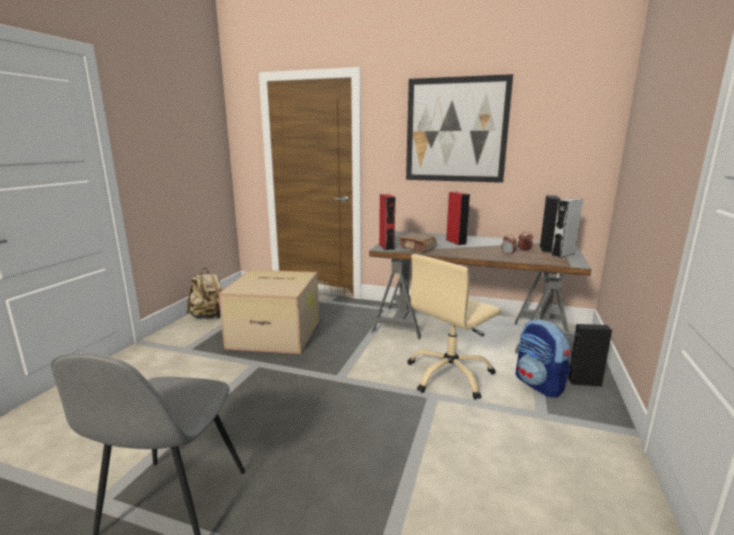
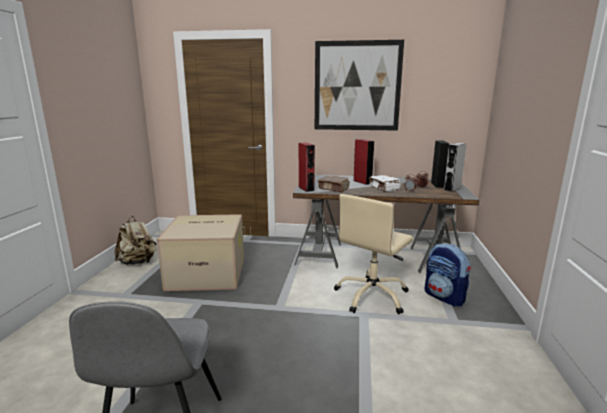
camera: 10 degrees left, 0 degrees up
(478, 250) = (384, 188): none -> white book
(584, 382) = (478, 291): black speaker -> none

